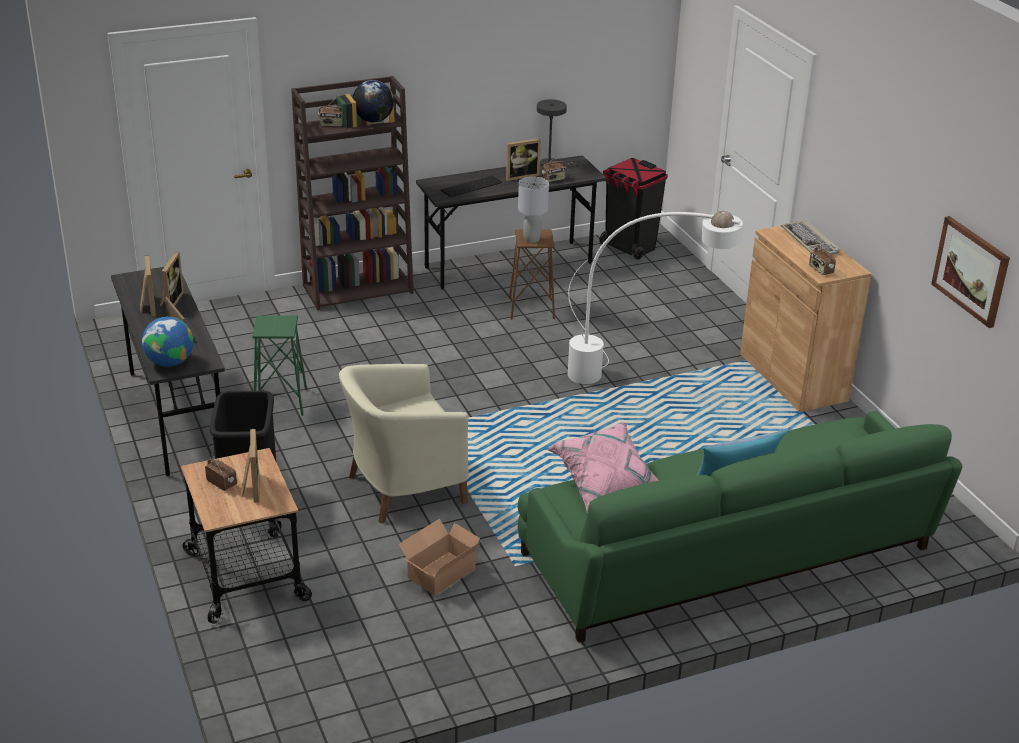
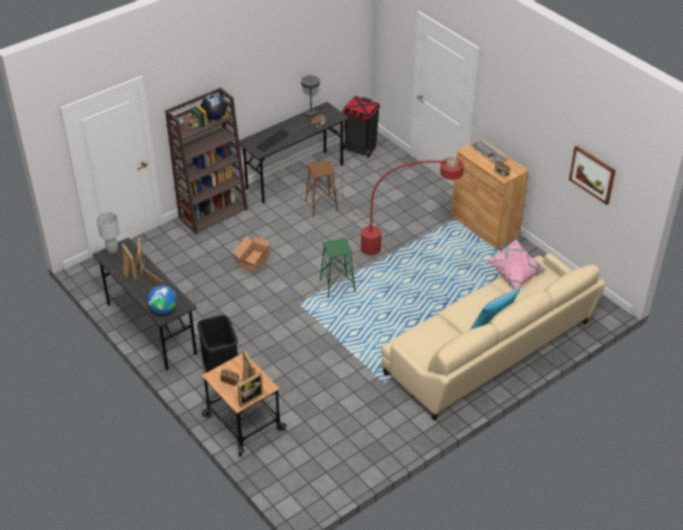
camera: 15 degrees left, 10 degrees up
(280, 402) = (206, 305): green stool -> green stool (337, 286)
(403, 488) = (302, 348): beige armchair -> none
(438, 573) = (345, 396): cardboard box -> cardboard box (252, 261)
(521, 176) = (298, 126): picture frame -> picture frame (249, 398)
(531, 239) = (320, 170): grey table lamp -> grey table lamp (112, 250)
(605, 484) = (426, 331): pink pillow -> pink pillow (515, 273)
(629, 377) = (396, 245): white floor lamp -> red floor lamp
(727, 555) = (489, 350): green sofa -> beige sofa

